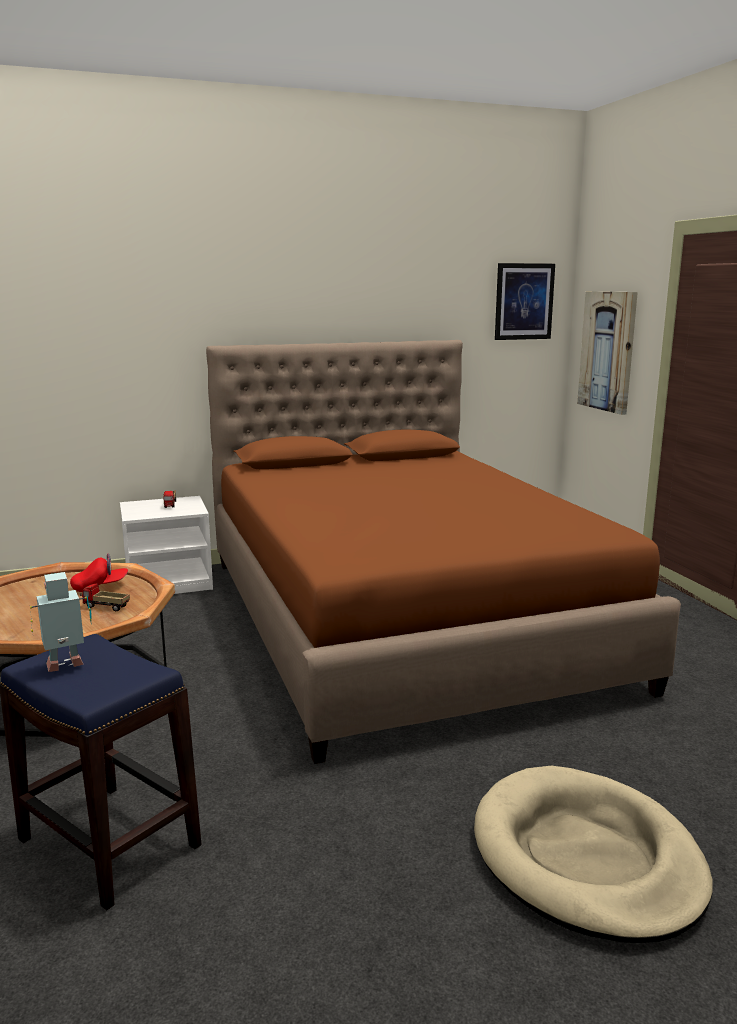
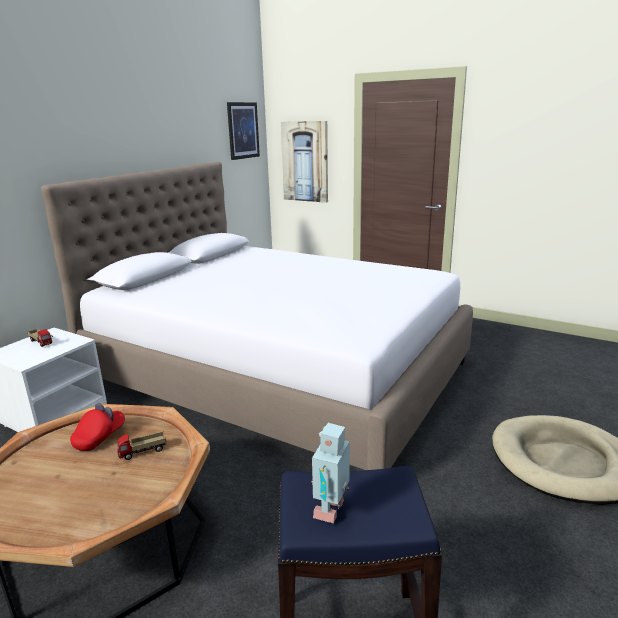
camera: 40 degrees left, 5 degrees up
(401, 619) = (277, 372): brown bed -> white bed

